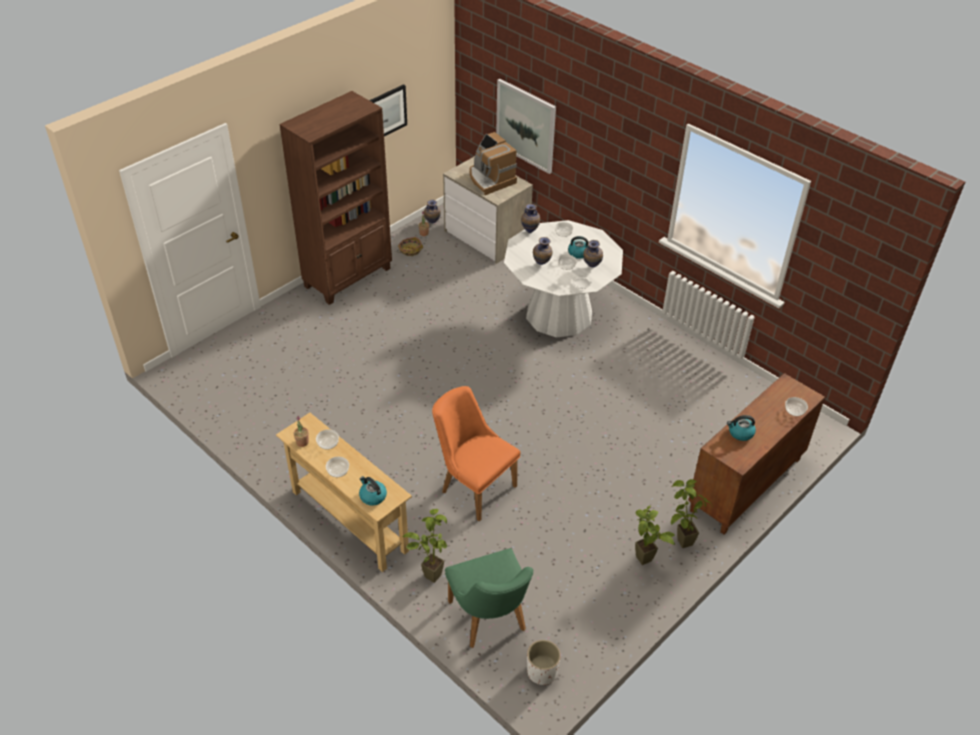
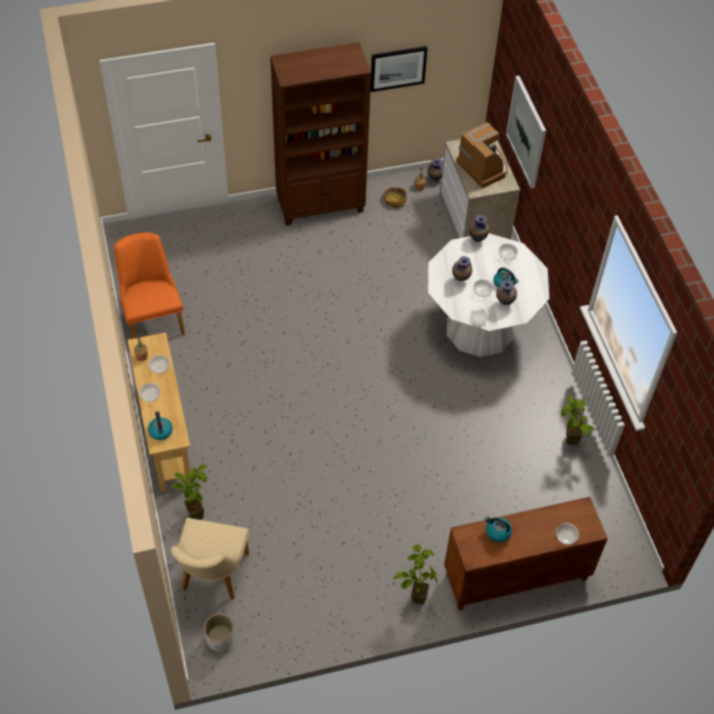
camera: 30 degrees right, 10 degrees up
(473, 486) = (283, 455): orange chair -> orange chair (153, 318)
(490, 179) = (484, 167): coffee machine -> coffee machine turned 150 degrees clockwise
(490, 621) = (212, 577): green chair -> beige chair
(645, 564) = (370, 599): potted plant -> potted plant (569, 445)

